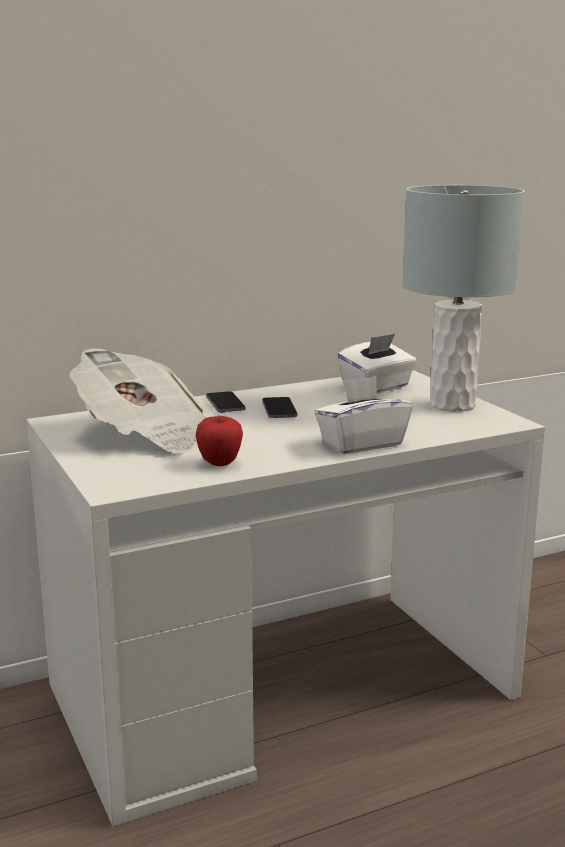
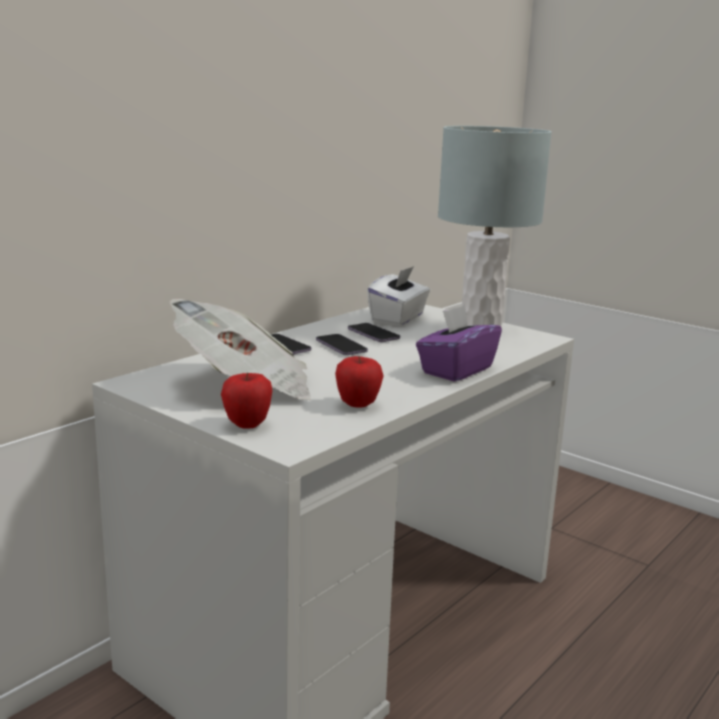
camera: 25 degrees left, 0 degrees up
(102, 467) = (247, 425): none -> apple
(327, 401) = (373, 334): none -> phone
(361, 444) = (456, 370): white tissue box -> purple tissue box

